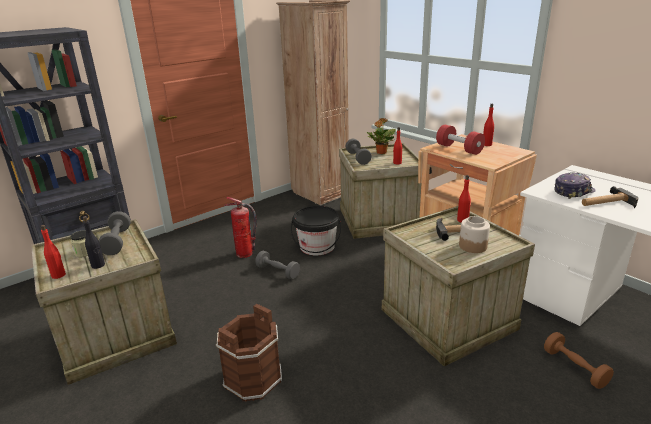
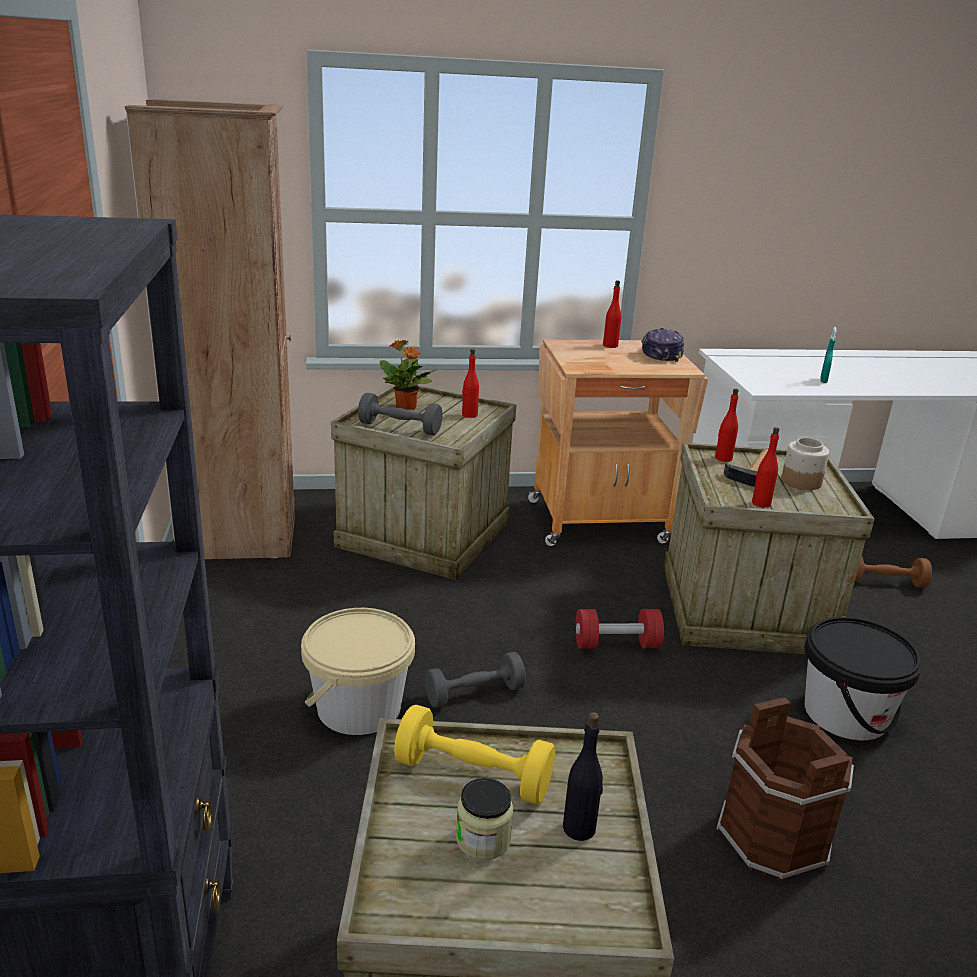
camera: 60 degrees left, 0 degrees up
(58, 275) = (578, 906): red bottle -> red bottle (761, 503)
(117, 242) = (473, 775): grey dumbbell -> yellow dumbbell
(244, 254) = (359, 707): fire extinguisher -> beige bucket
(317, 247) = (437, 621): black bucket -> black bucket (846, 714)
(459, 149) = (605, 361): red dumbbell -> red dumbbell (616, 644)
(573, 191) = (779, 378): cap -> cap (661, 354)
(606, 203) = (823, 380): hammer -> turquoise spray bottle

